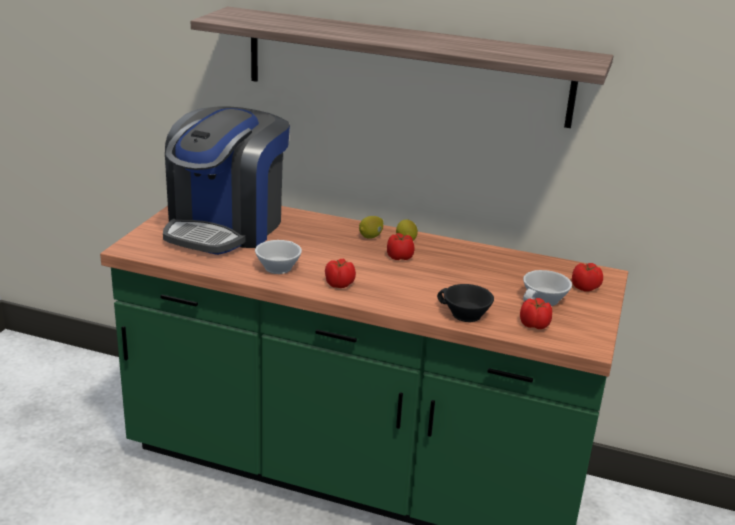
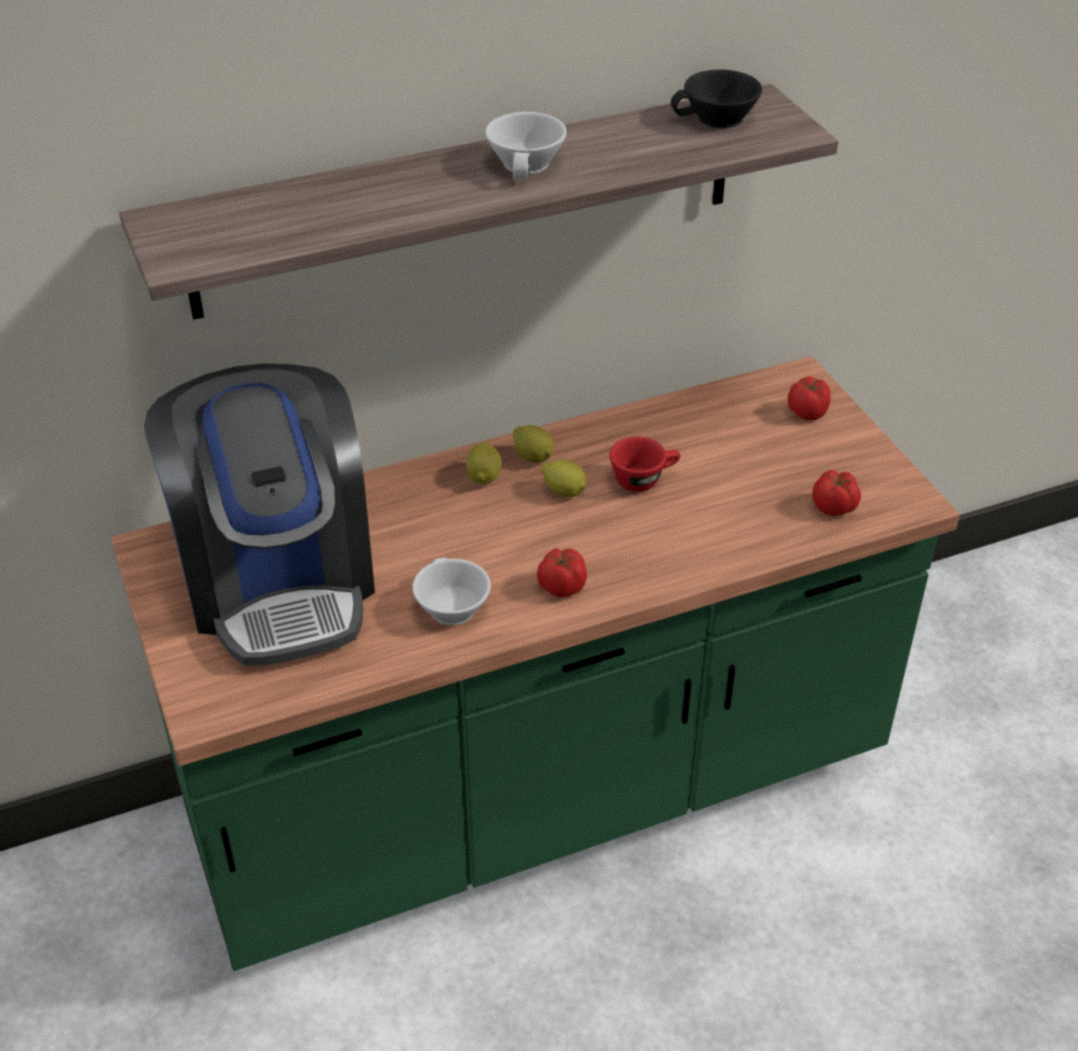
camera: 40 degrees left, 15 degrees up
(399, 257) = (564, 491): tomato -> lemon
(447, 270) = (644, 479): none -> red cup
(464, 315) = (751, 541): black cup -> black cup (718, 119)
(545, 300) = (797, 460): white cup -> white cup (529, 164)

